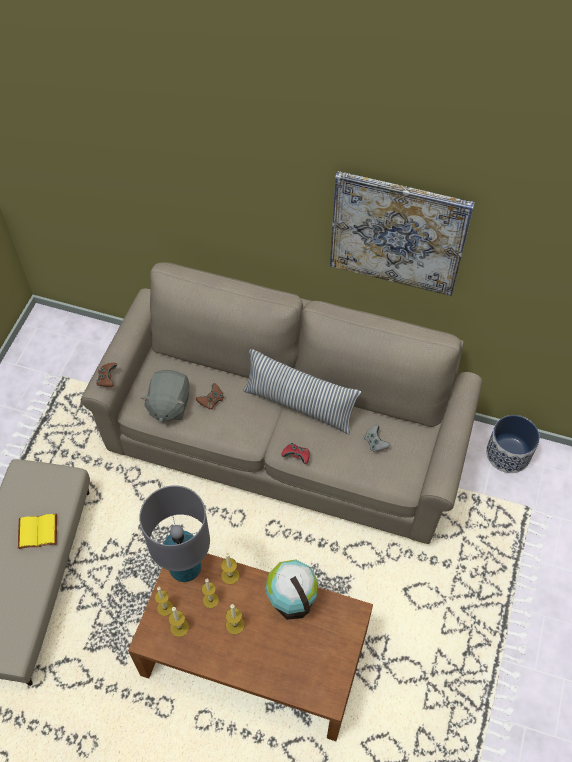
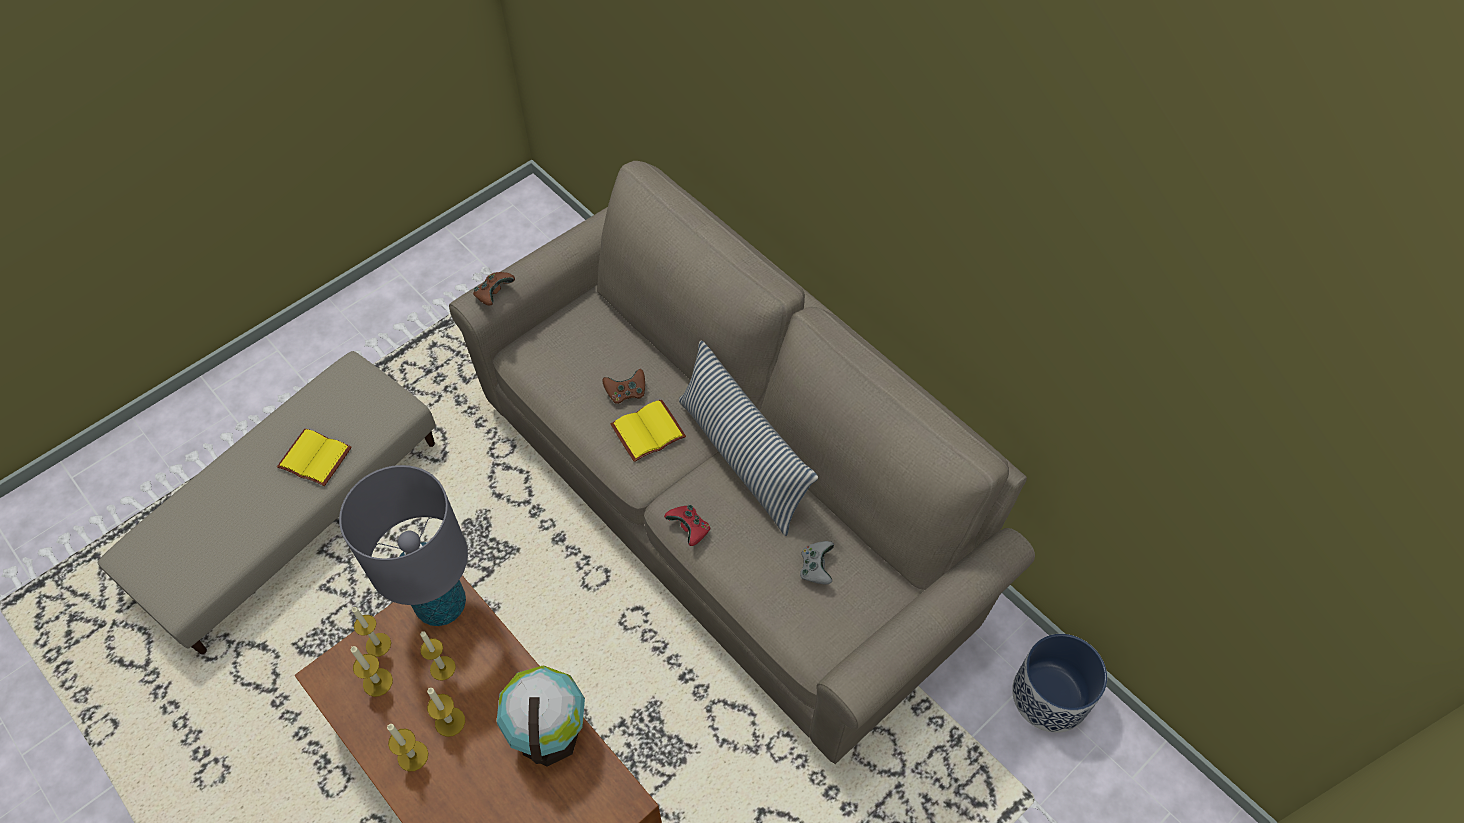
camera: 30 degrees right, 0 degrees up
(168, 405) = (567, 371): grey plush toy -> none
(230, 575) = (491, 648): candle -> candle (412, 756)
(237, 415) = (648, 429): none -> yellow book
(398, 233) = (963, 247): picture -> none

